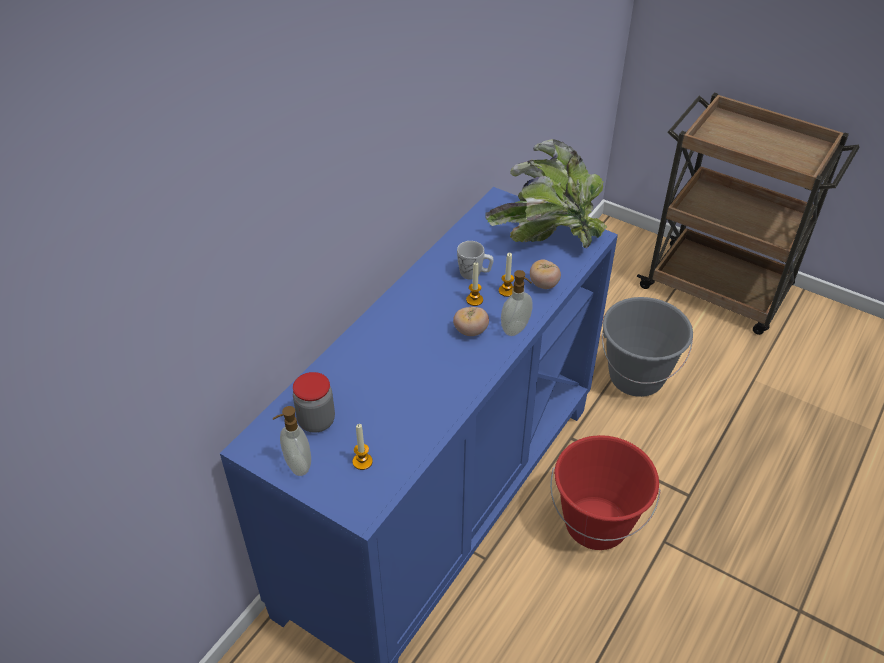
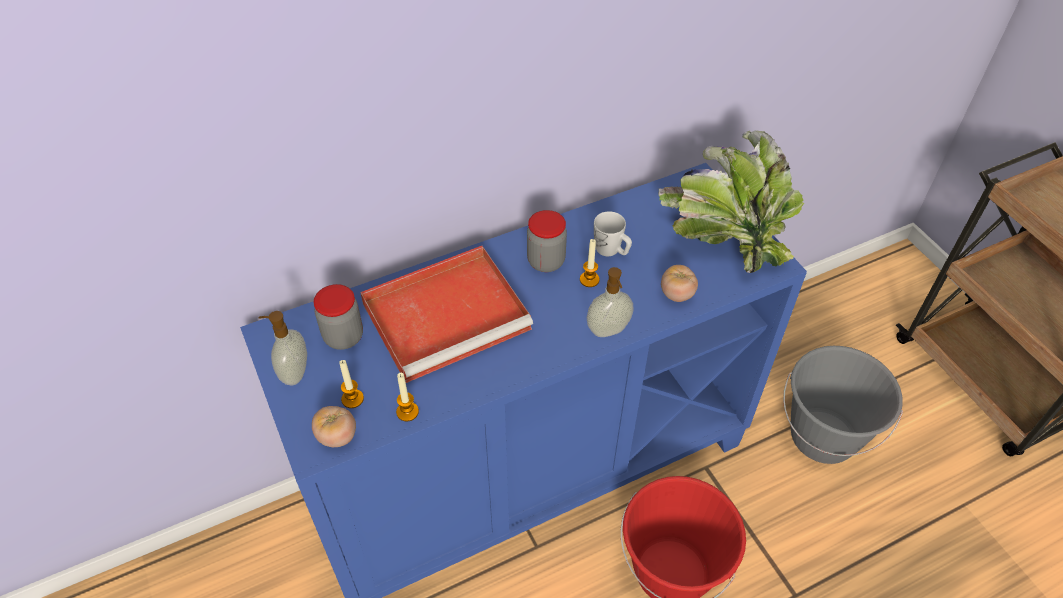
camera: 30 degrees right, 5 degrees up
(388, 368) = (449, 314): none -> red tray
(432, 300) = (546, 261): none -> jar
(470, 331) = (559, 311): tomato -> tomato (337, 436)
(506, 291) = (631, 284): candle -> candle (407, 412)

